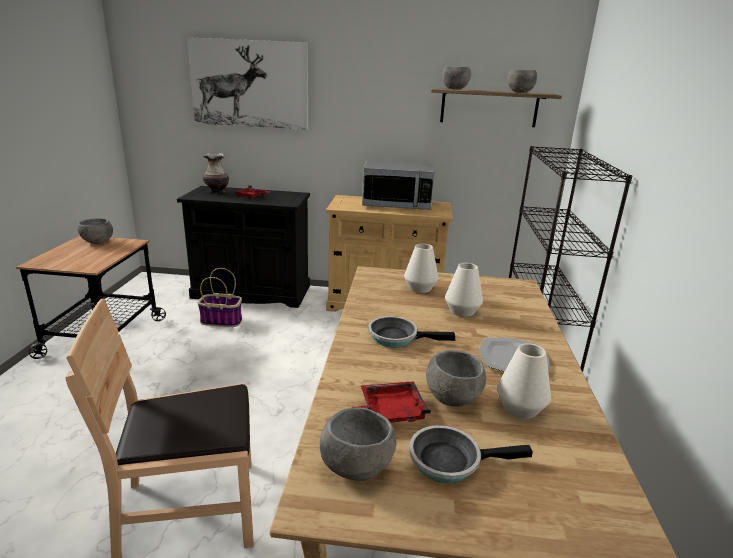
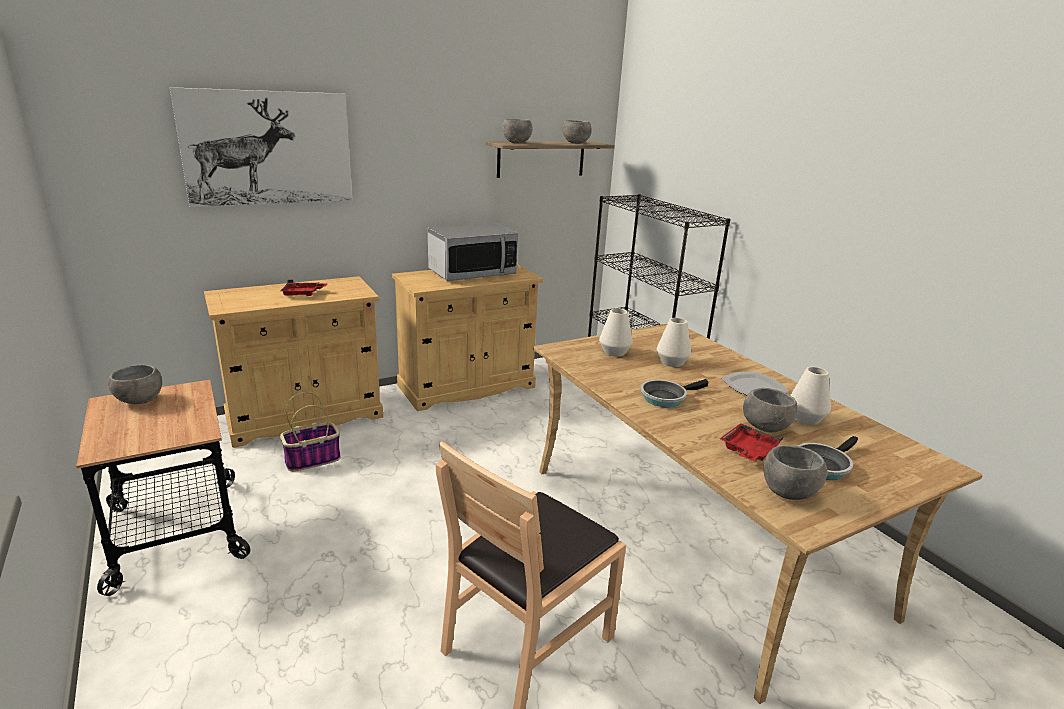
camera: 35 degrees left, 0 degrees up
(217, 191) = (245, 295): vase -> none
(251, 292) = (305, 416): black cabinet -> beige cabinet

